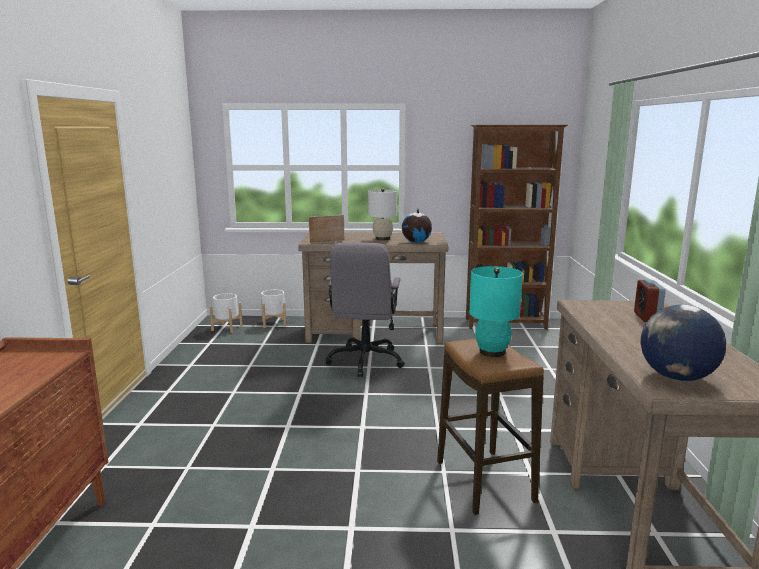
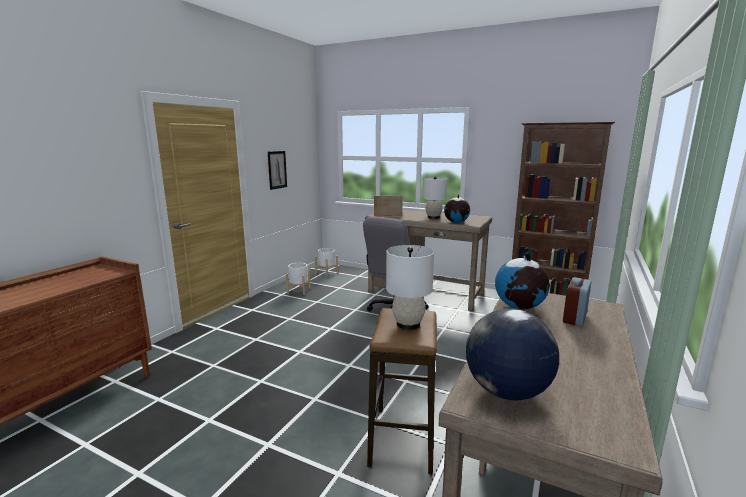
camera: 25 degrees right, 0 degrees up
(159, 188) = (277, 169): none -> picture
(274, 323) = (360, 274): white planter -> white planter (298, 290)
(492, 352) = (408, 324): turquoise table lamp -> white table lamp
(596, 315) = (519, 307): none -> globe

